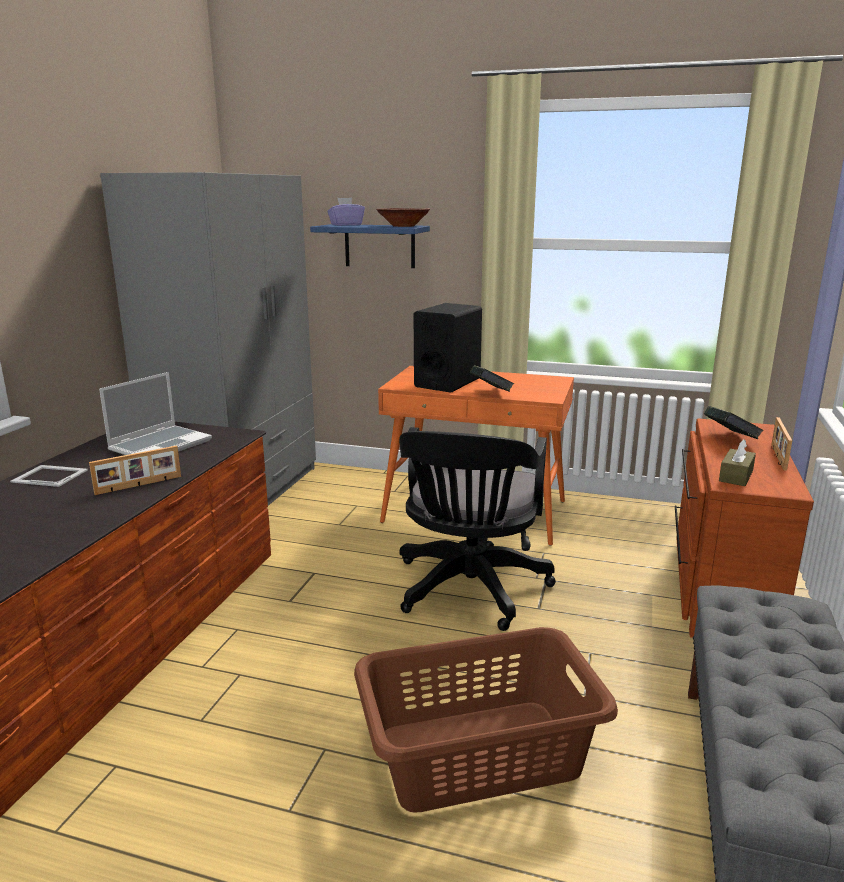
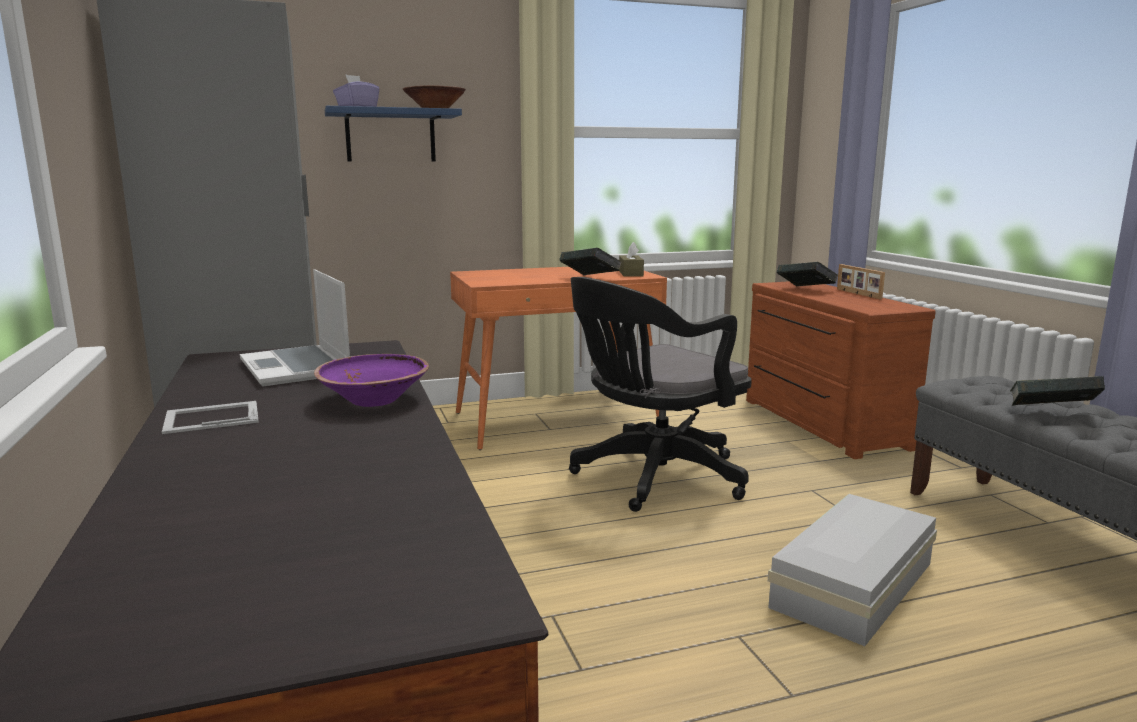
camera: 35 degrees left, 5 degrees down
(139, 485) = (374, 400): picture frame -> purple bowl
(161, 445) = (297, 368): laptop -> laptop turned 150 degrees clockwise
(447, 383) = (528, 277): black speaker -> none
(469, 591) = (652, 478): black office chair -> black office chair turned 75 degrees clockwise
(480, 754) = (857, 584): brown laundry basket -> white storage box
(736, 476) = (864, 306): brown tissue box -> brown tissue box (631, 273)
(755, 667) = (1051, 414): none -> book

